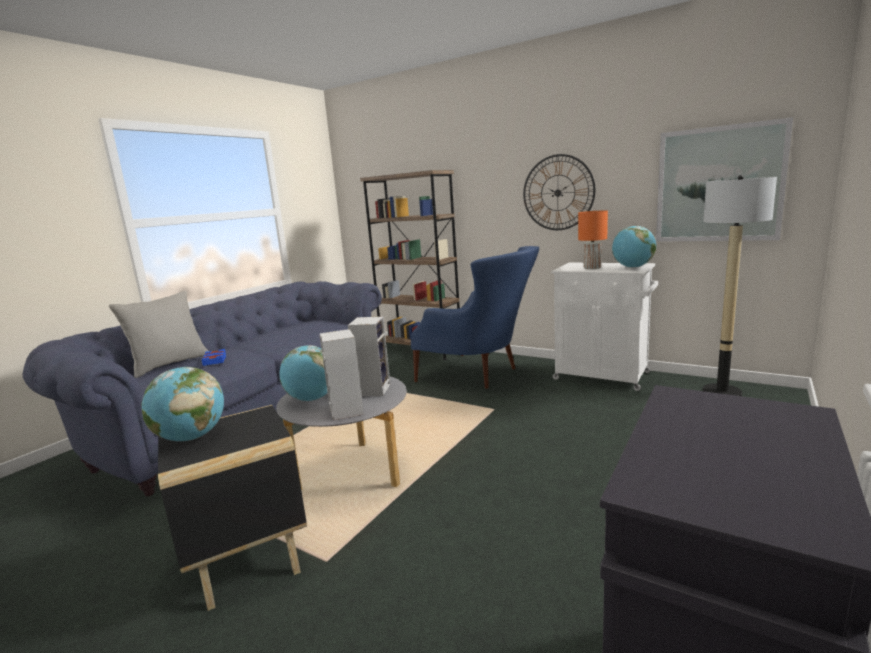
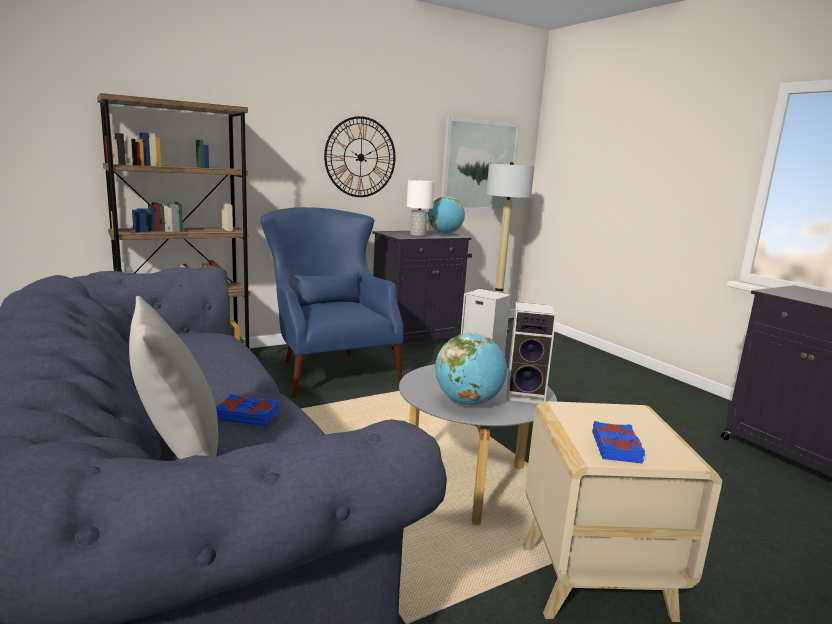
camera: 65 degrees left, 0 degrees up
(191, 437) = (617, 447): globe -> blue book
(246, 555) = (592, 582): black side table -> beige side table
(481, 374) = (328, 367): blue armchair -> blue armchair turned 90 degrees counterclockwise
(592, 268) = (418, 235): orange table lamp -> white table lamp
(603, 376) = (417, 339): white cabinet -> black cabinet

